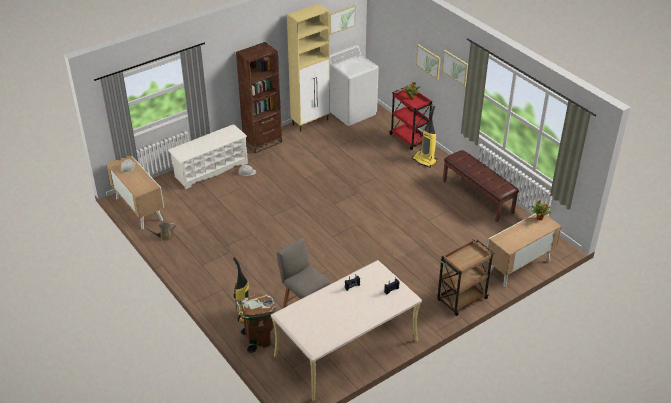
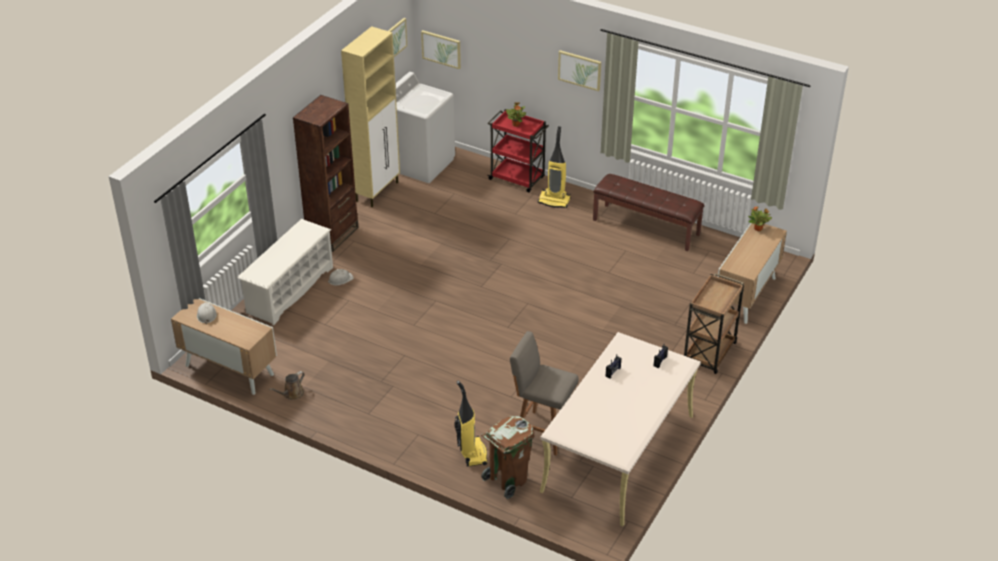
camera: 25 degrees left, 0 degrees up
(428, 61) = (533, 70): picture -> picture (441, 49)

